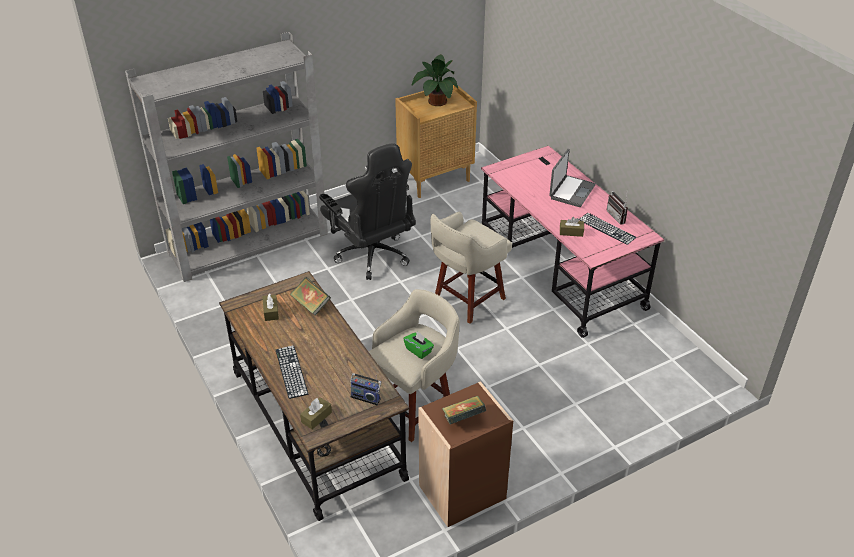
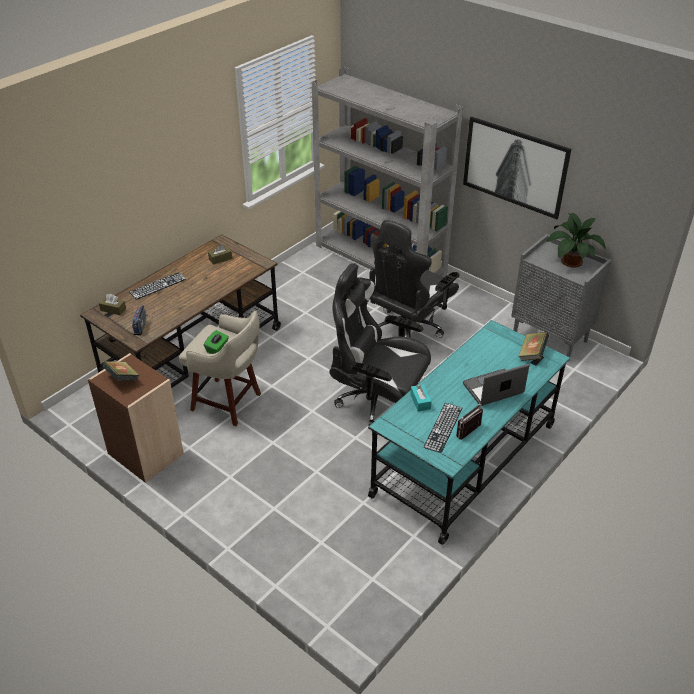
camera: 70 degrees right, 0 degrees up
(311, 305) = (236, 274): book -> book (532, 354)
(351, 57) = (515, 166): none -> picture
(436, 180) = (550, 338): brown cabinet -> grey cabinet
(466, 300) = (380, 402): beige stool -> black office chair
(560, 271) = (465, 459): pink desk -> turquoise desk
(571, 191) = (493, 389): laptop -> laptop turned 150 degrees clockwise
(571, 232) = (420, 401): brown tissue box -> turquoise tissue box

